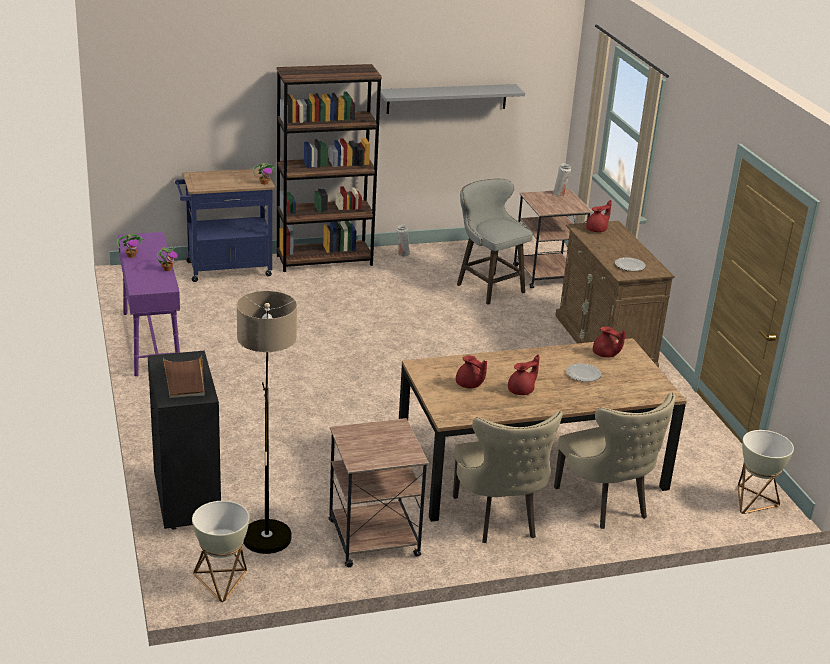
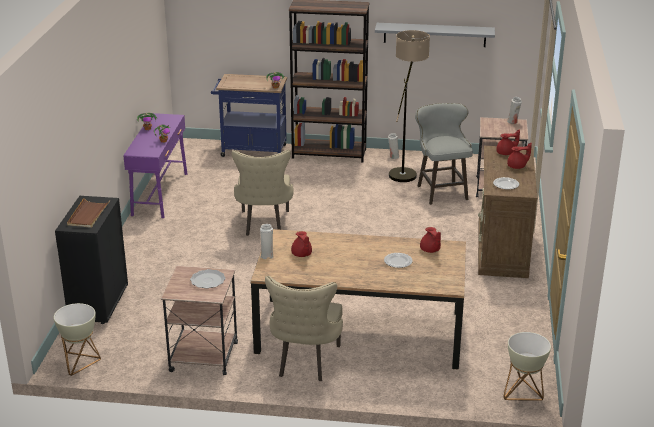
camera: 25 degrees right, 0 degrees up
(267, 525) = (139, 332): floor lamp -> floor lamp (405, 171)
(386, 438) = (208, 280): none -> plate
(430, 394) = (267, 256): none -> white vase
(522, 390) = (338, 265): red teapot -> red teapot (517, 166)
(605, 503) = (397, 368): beige chair -> beige chair (264, 224)

